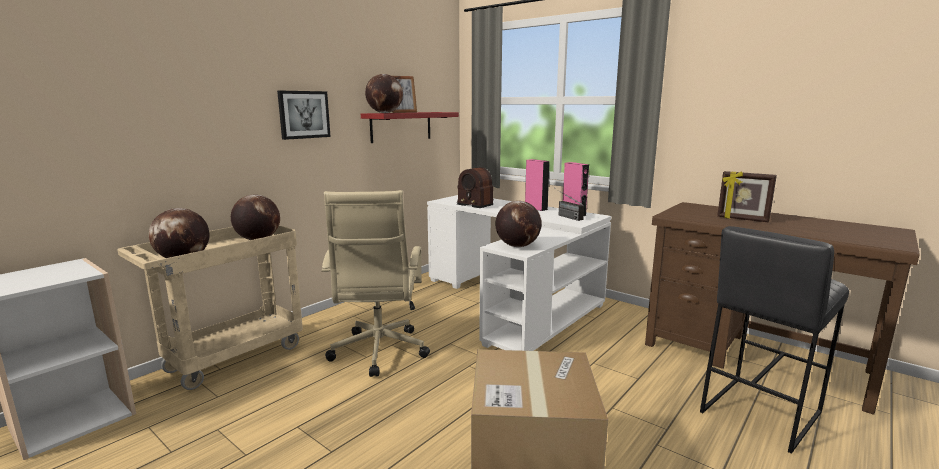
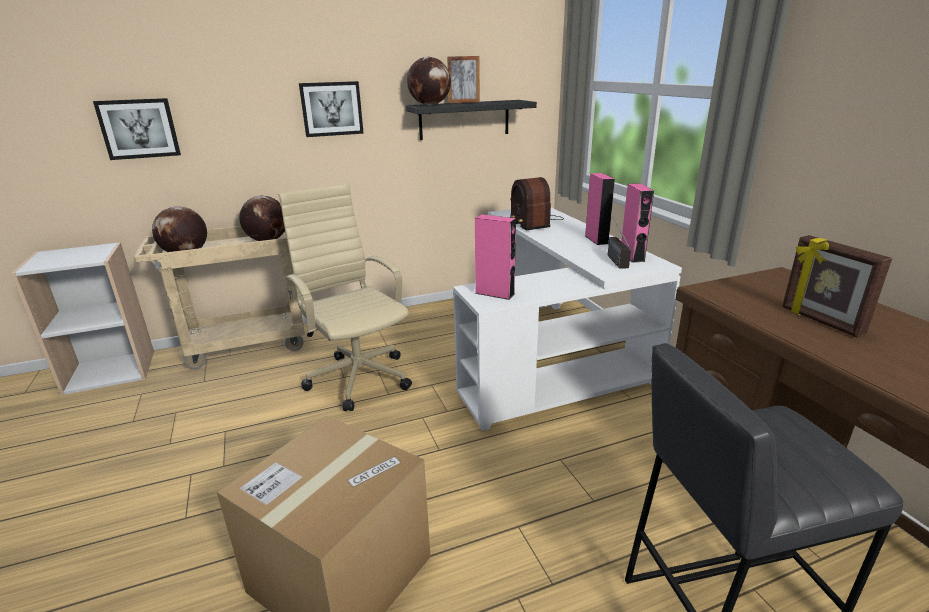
camera: 30 degrees right, 10 degrees up
(119, 129) = (139, 128): none -> picture
(378, 353) = (357, 376): beige office chair -> beige office chair turned 120 degrees clockwise
(401, 126) = (464, 119): red shelf -> black shelf
(517, 246) = (494, 293): globe -> pink speaker

